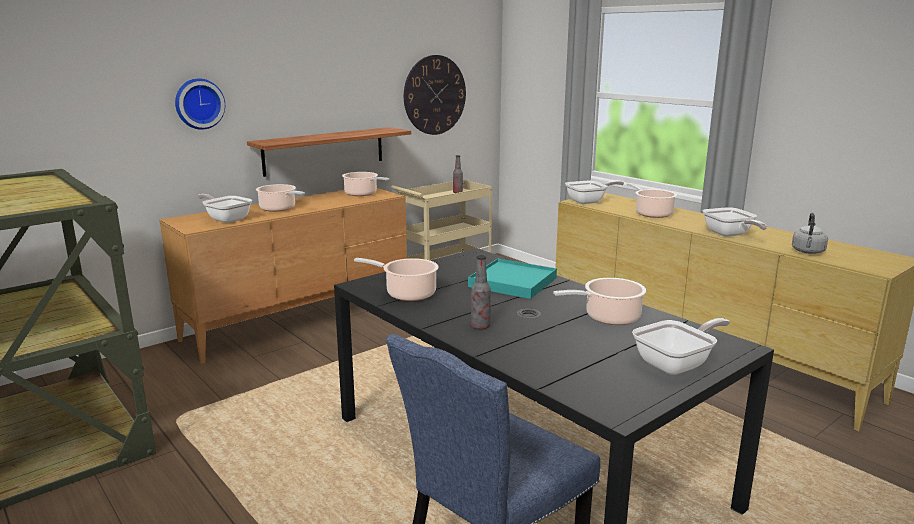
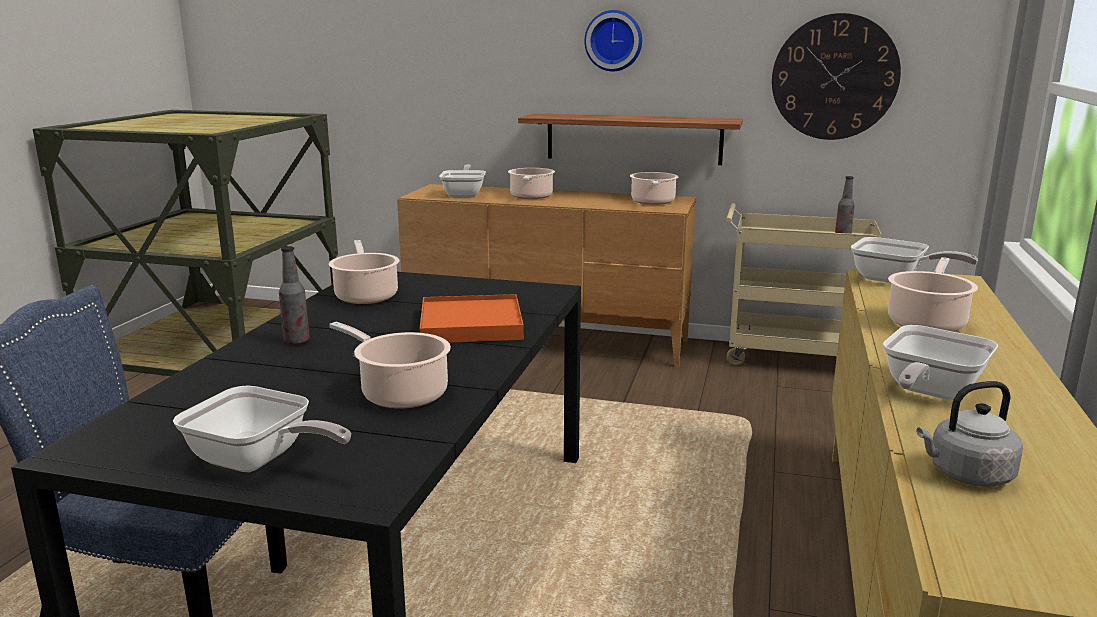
camera: 55 degrees right, 0 degrees up
(199, 103) = (482, 64): wall clock -> wall clock (614, 40)
(513, 282) = (471, 324): turquoise tray -> orange tray

